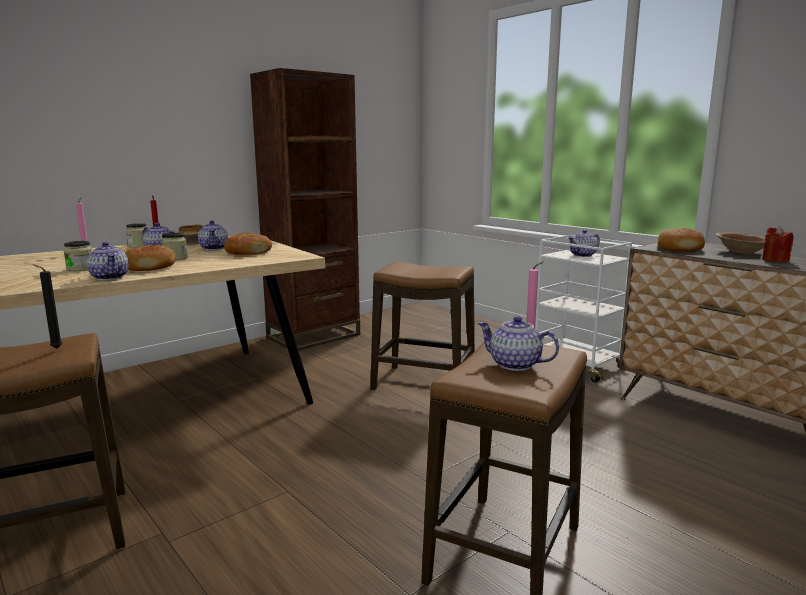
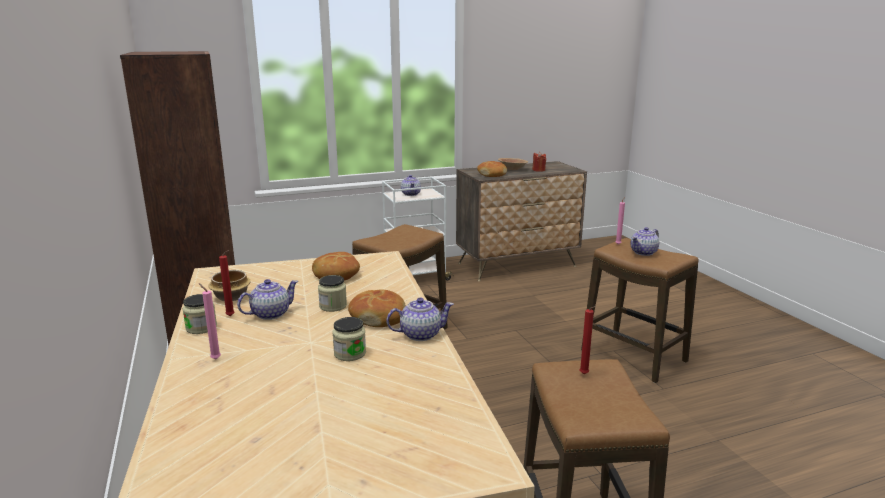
camera: 70 degrees left, 5 degrees up
(54, 349) = (584, 375): black candle -> red candle
(214, 248) = (286, 288): teapot -> none

